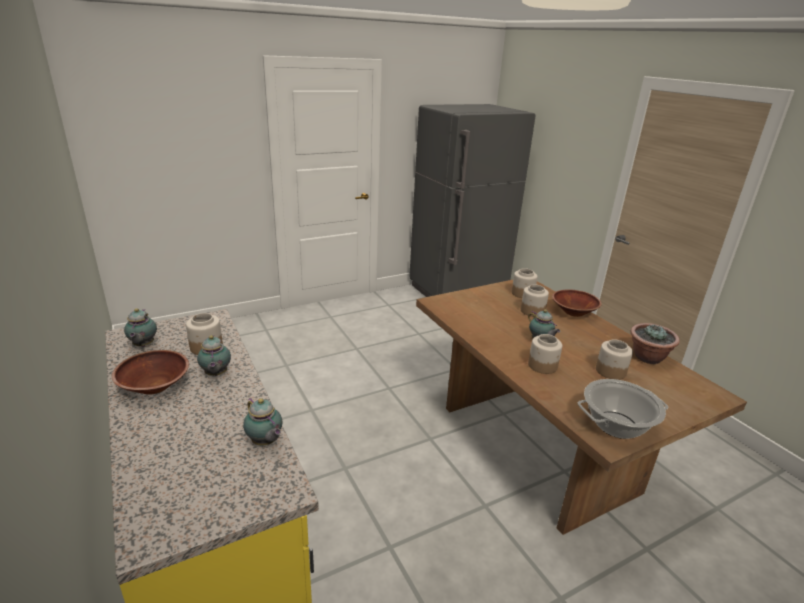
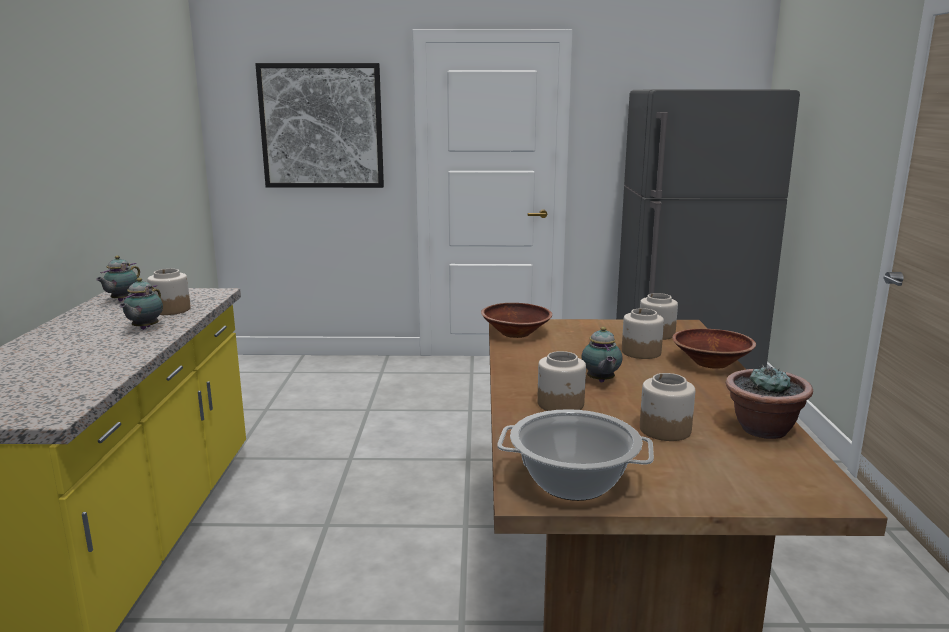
camera: 30 degrees right, 10 degrees down
(154, 386) = (81, 327): brown bowl -> brown bowl (516, 333)
(189, 139) = (321, 126): none -> picture
(265, 442) = (97, 380): teapot -> none

